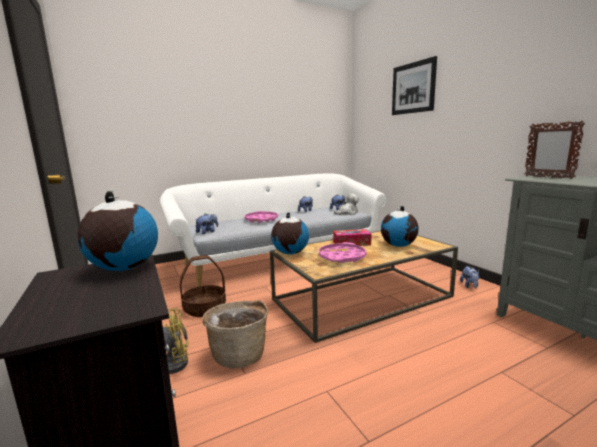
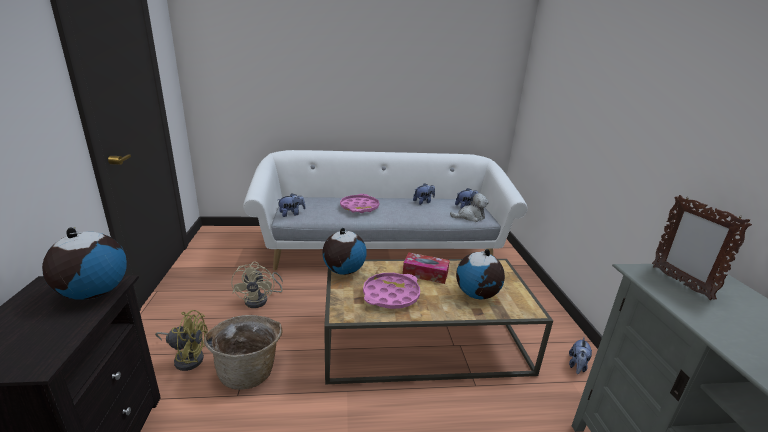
camera: 20 degrees right, 10 degrees up
(205, 308) = (261, 300): basket -> beige fan
(413, 88) = (592, 64): picture -> none

